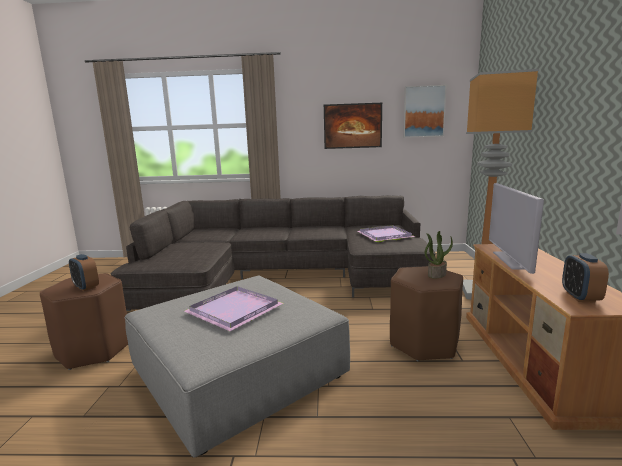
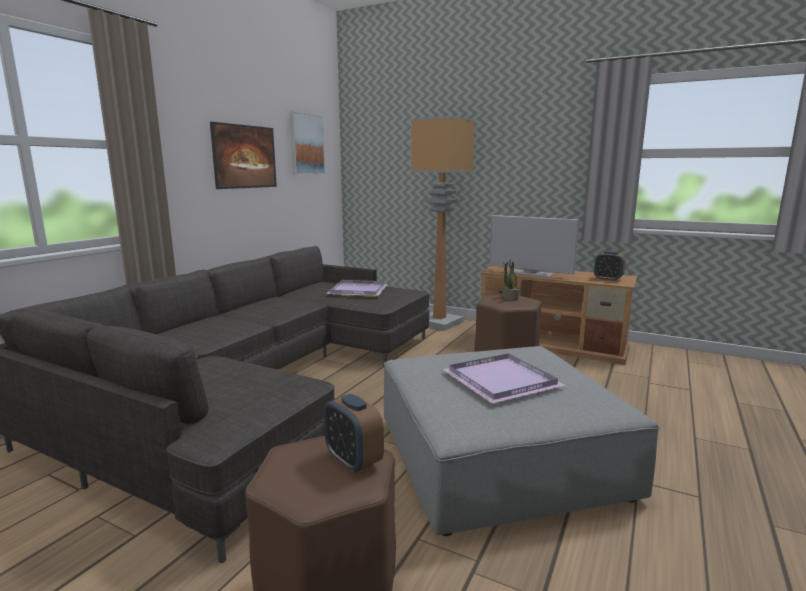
camera: 65 degrees left, 0 degrees up
(86, 287) = (353, 460): alarm clock -> alarm clock turned 75 degrees clockwise

